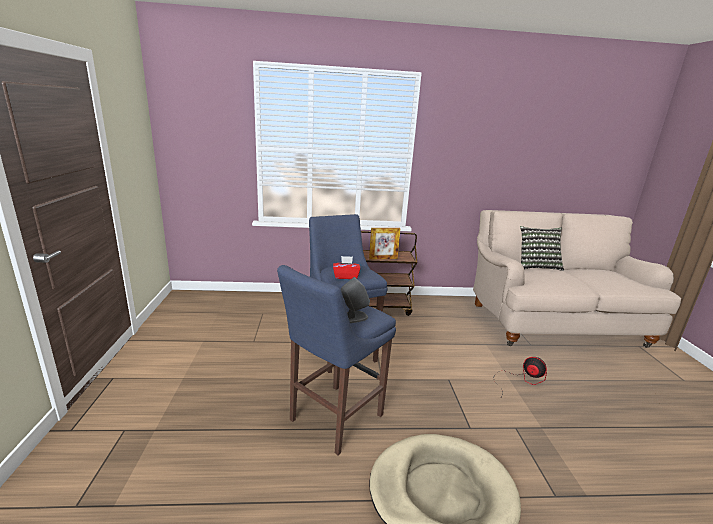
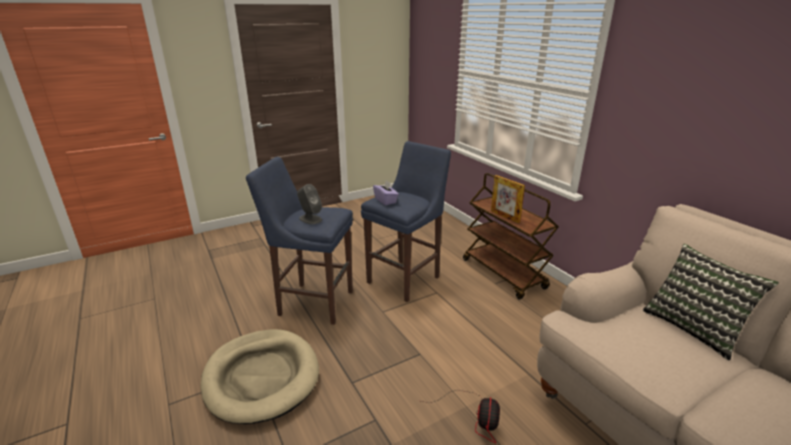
camera: 65 degrees right, 5 degrees up
(346, 276) = (386, 201): red tissue box -> purple tissue box

